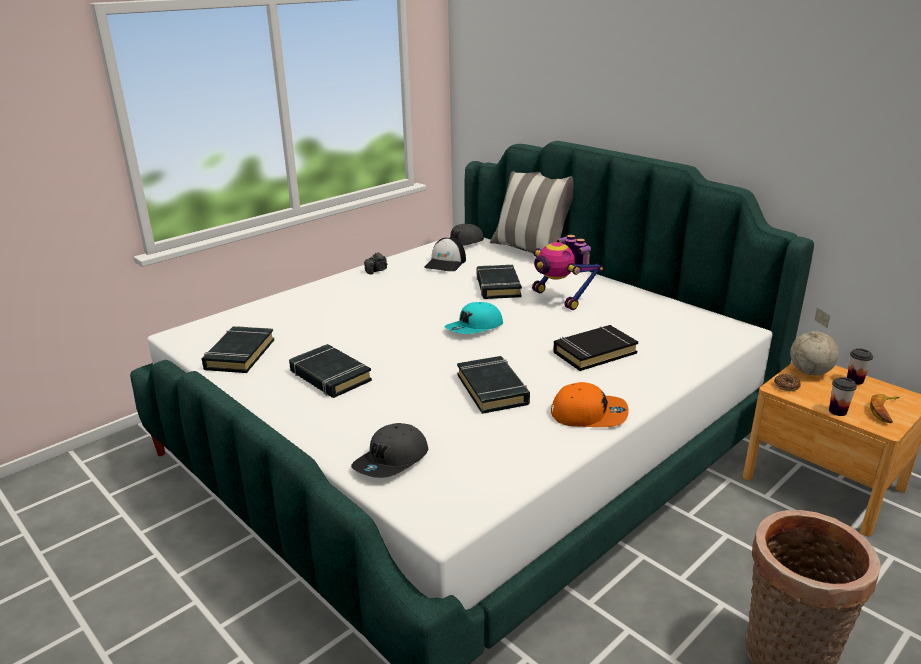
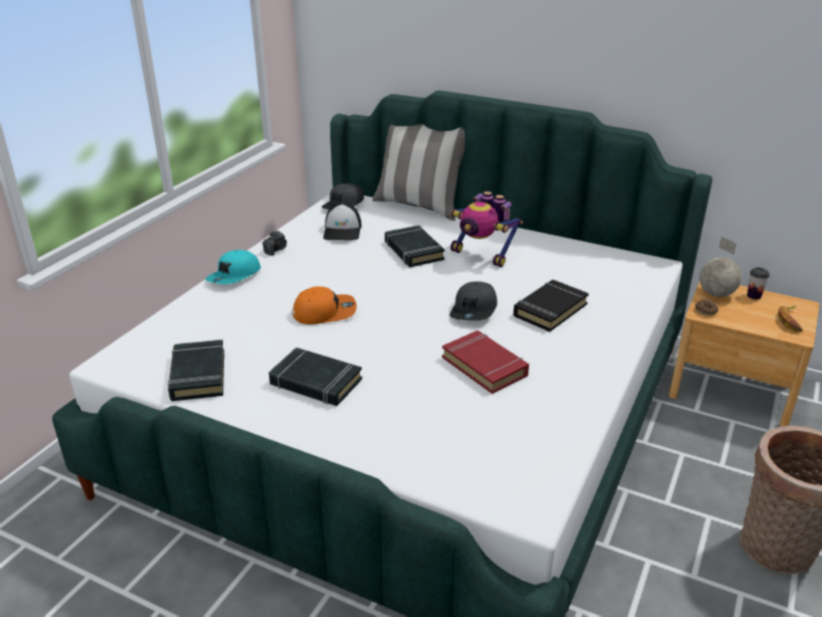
camera: 20 degrees left, 5 degrees up
(392, 461) = (443, 462): grey cap -> grey cap (474, 310)
(475, 328) = (423, 302): turquoise cap -> turquoise cap (234, 276)
(493, 389) = (485, 366): black book -> red book
(589, 414) = (585, 374): orange cap -> orange cap (325, 312)
(837, 411) = (756, 328): cup -> none

